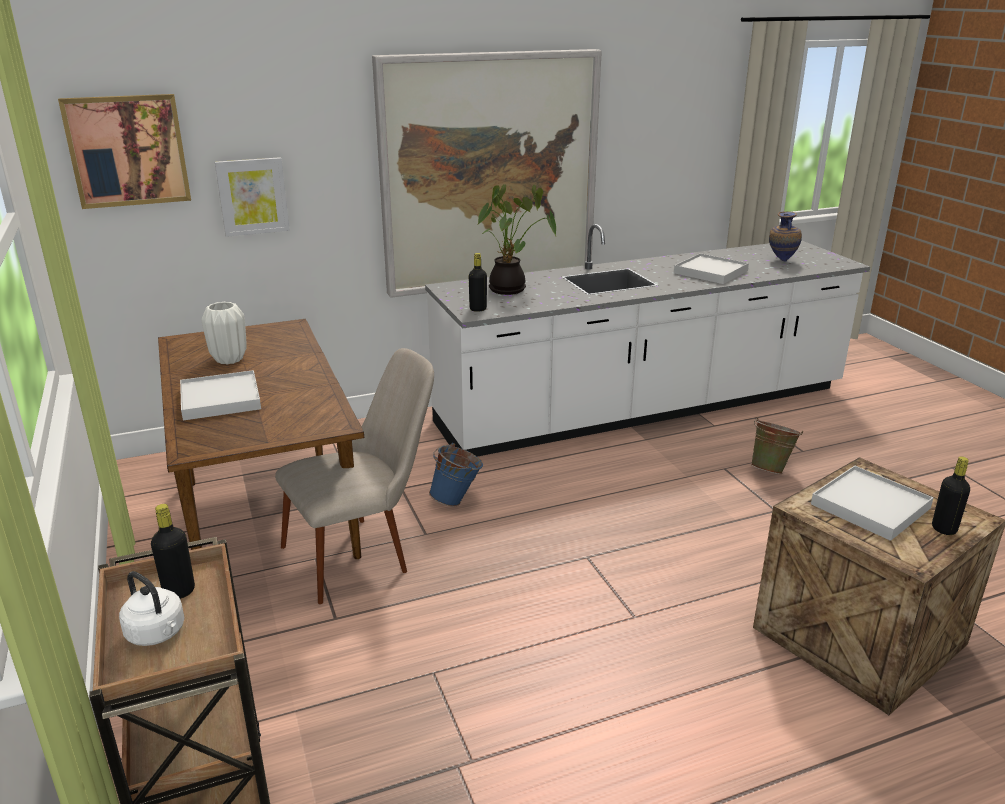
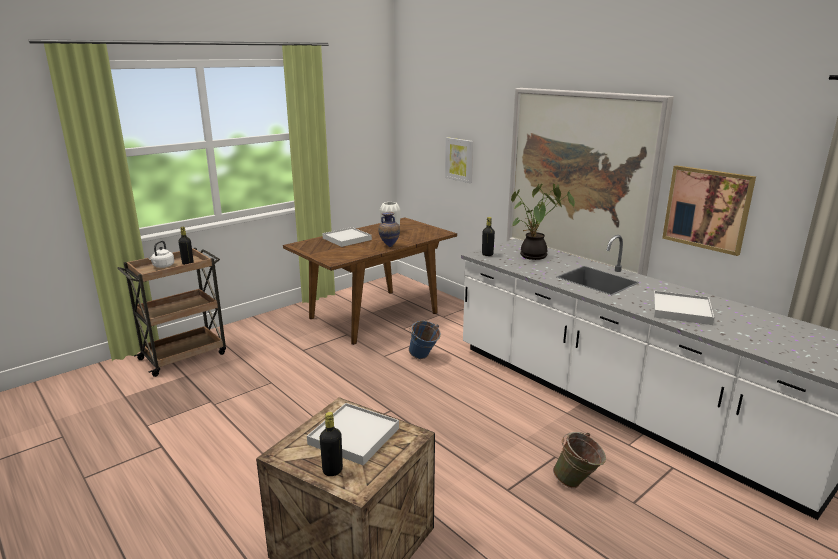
camera: 70 degrees right, 5 degrees down
(127, 151) = (420, 125): picture -> picture (707, 209)
(364, 551) = (359, 344): beige chair -> none
(781, 261) = (778, 339): vase -> vase (389, 246)

